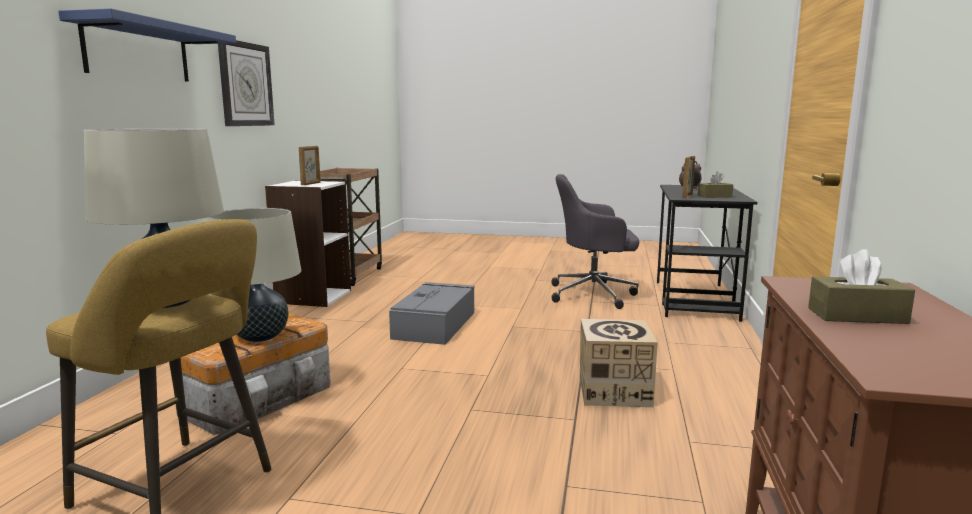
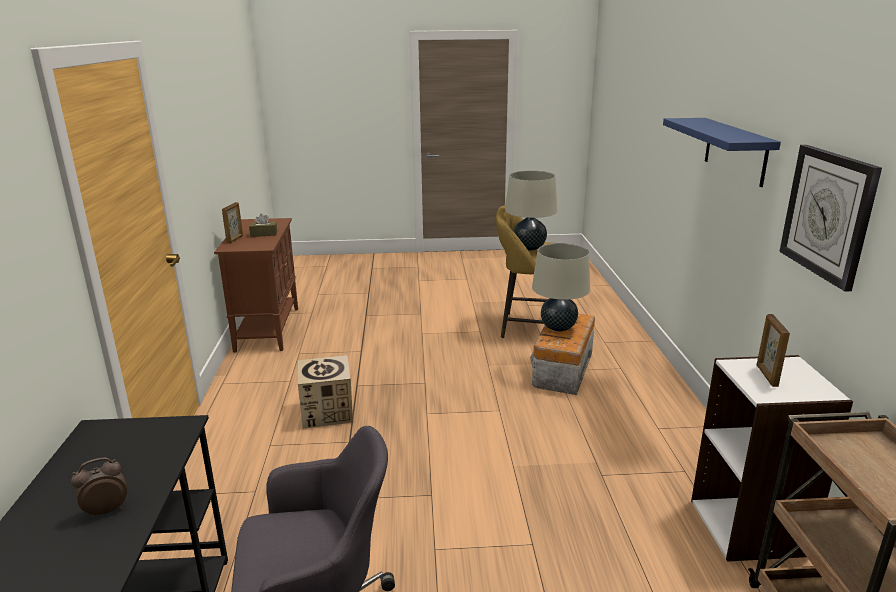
camera: 165 degrees right, 10 degrees up
(435, 324) = (521, 482): grey storage box -> none
(687, 196) = (165, 438): picture frame -> picture frame (235, 239)
(714, 196) = (115, 447): brown tissue box -> none

